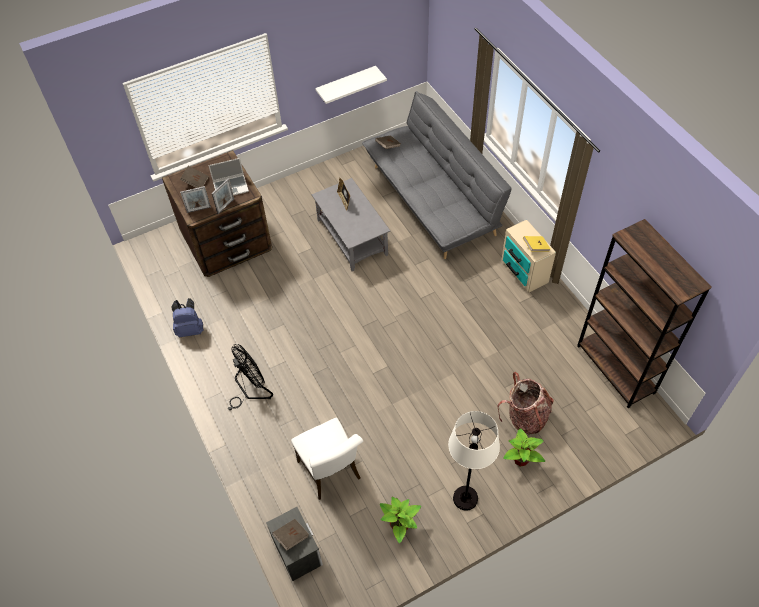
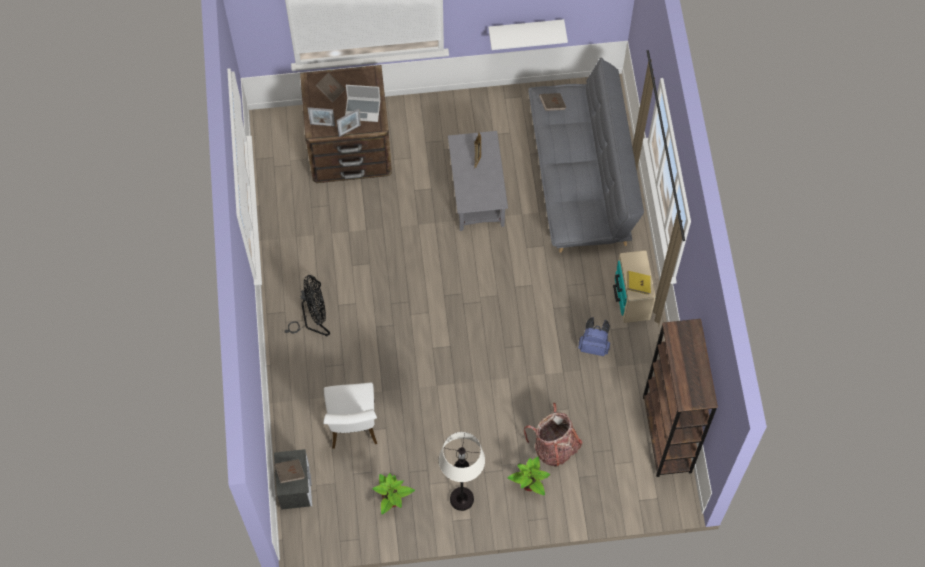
camera: 20 degrees right, 10 degrees up
(190, 329) = (279, 235): blue backpack -> blue backpack (594, 345)

